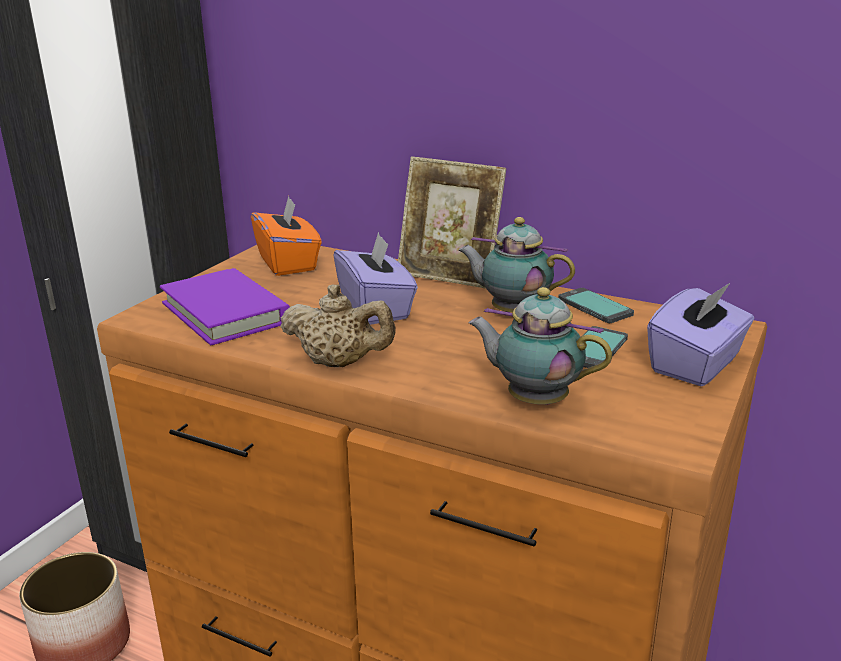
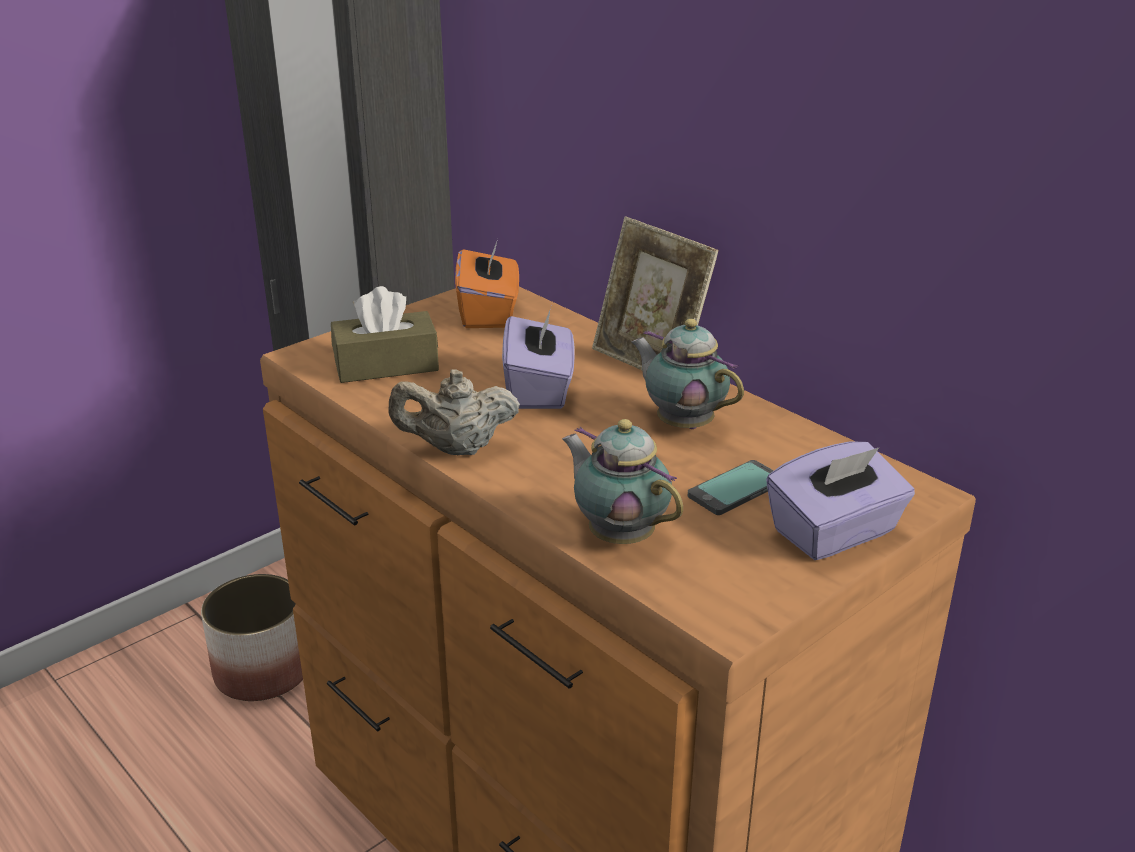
camera: 20 degrees right, 5 degrees up
(225, 312) = (386, 365): purple book -> brown tissue box
(340, 363) = (456, 449): beige teapot -> beige teapot turned 135 degrees clockwise
(594, 307) = (781, 435): phone -> none

